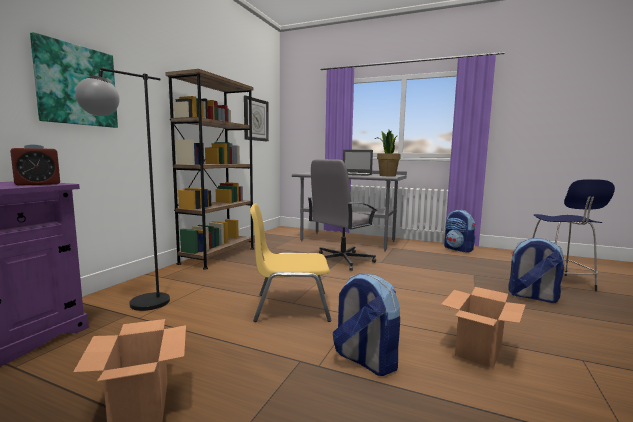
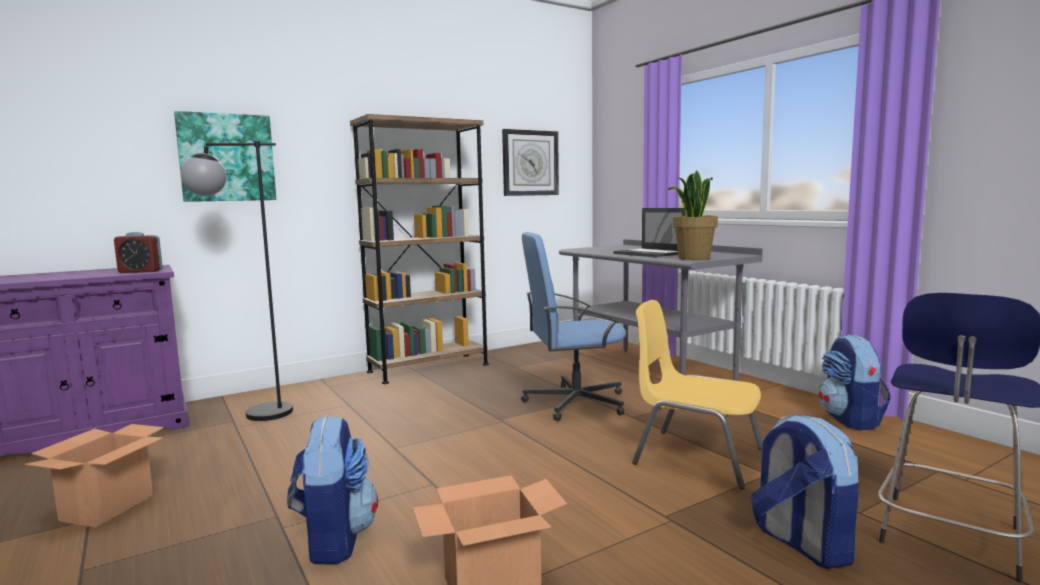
camera: 35 degrees right, 0 degrees up
(290, 307) = (383, 452): yellow chair -> yellow chair (696, 456)
(341, 260) = (574, 403): grey office chair -> blue office chair

